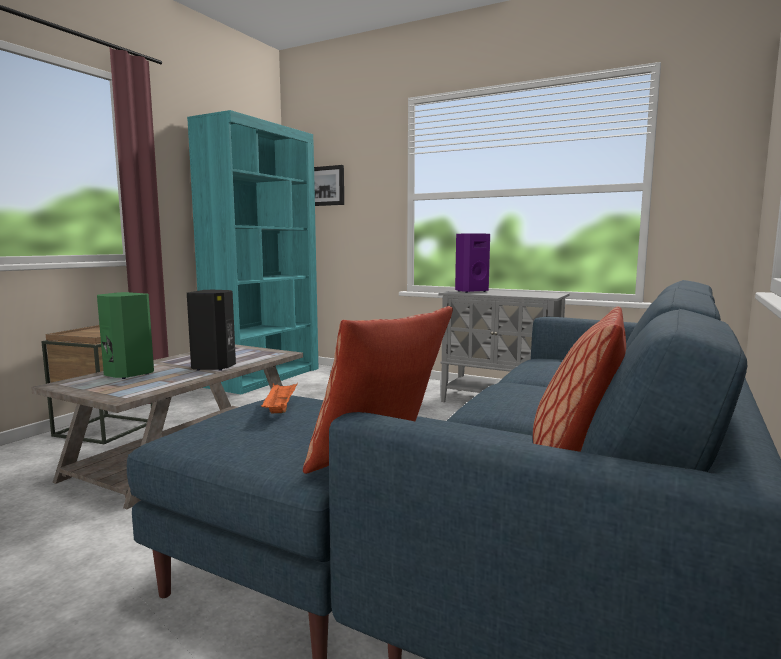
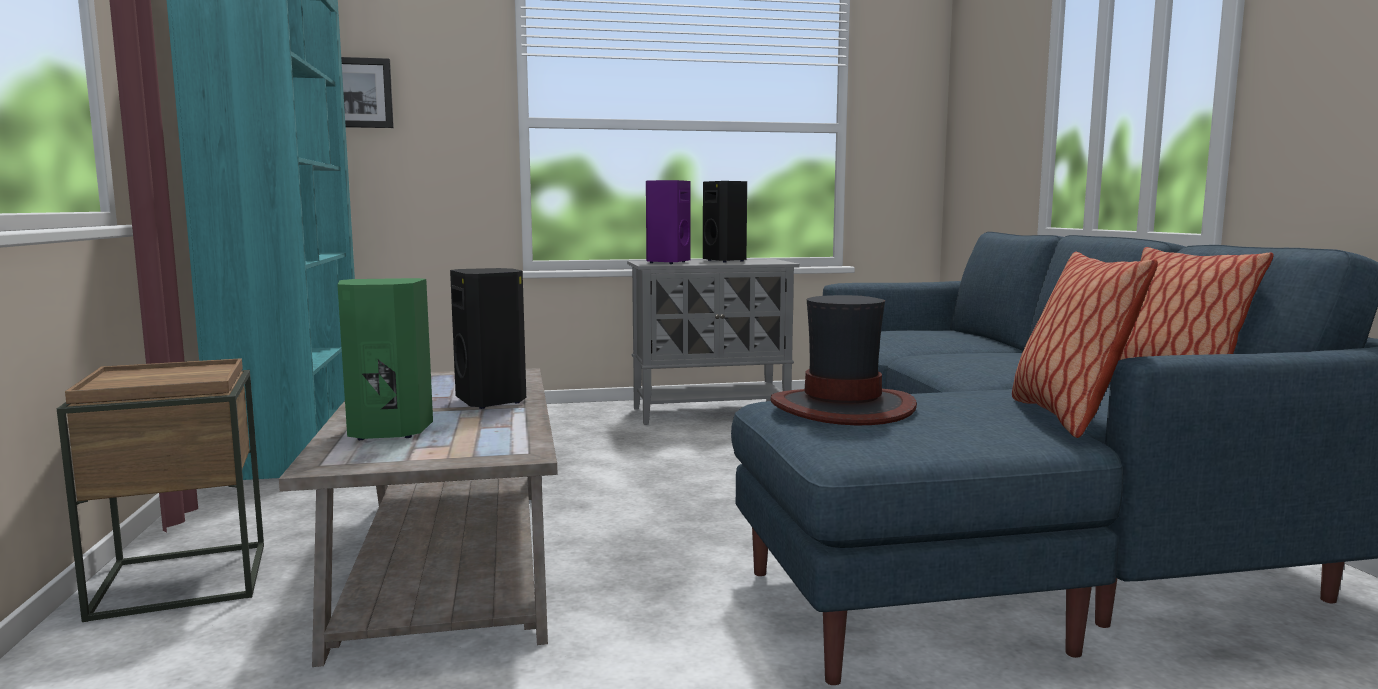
camera: 40 degrees left, 0 degrees up
(280, 409) = (842, 408): orange tray -> hat
(517, 292) = (726, 261): none -> black speaker

